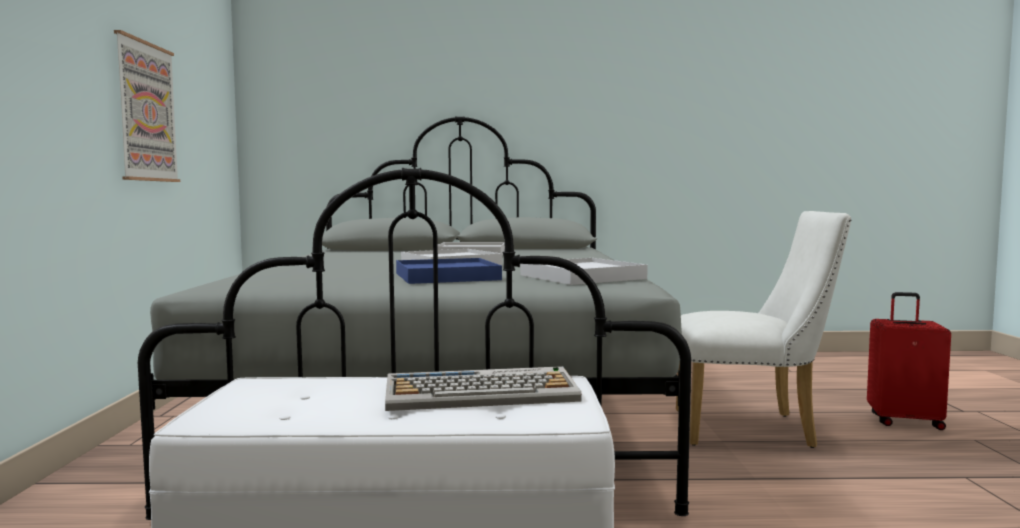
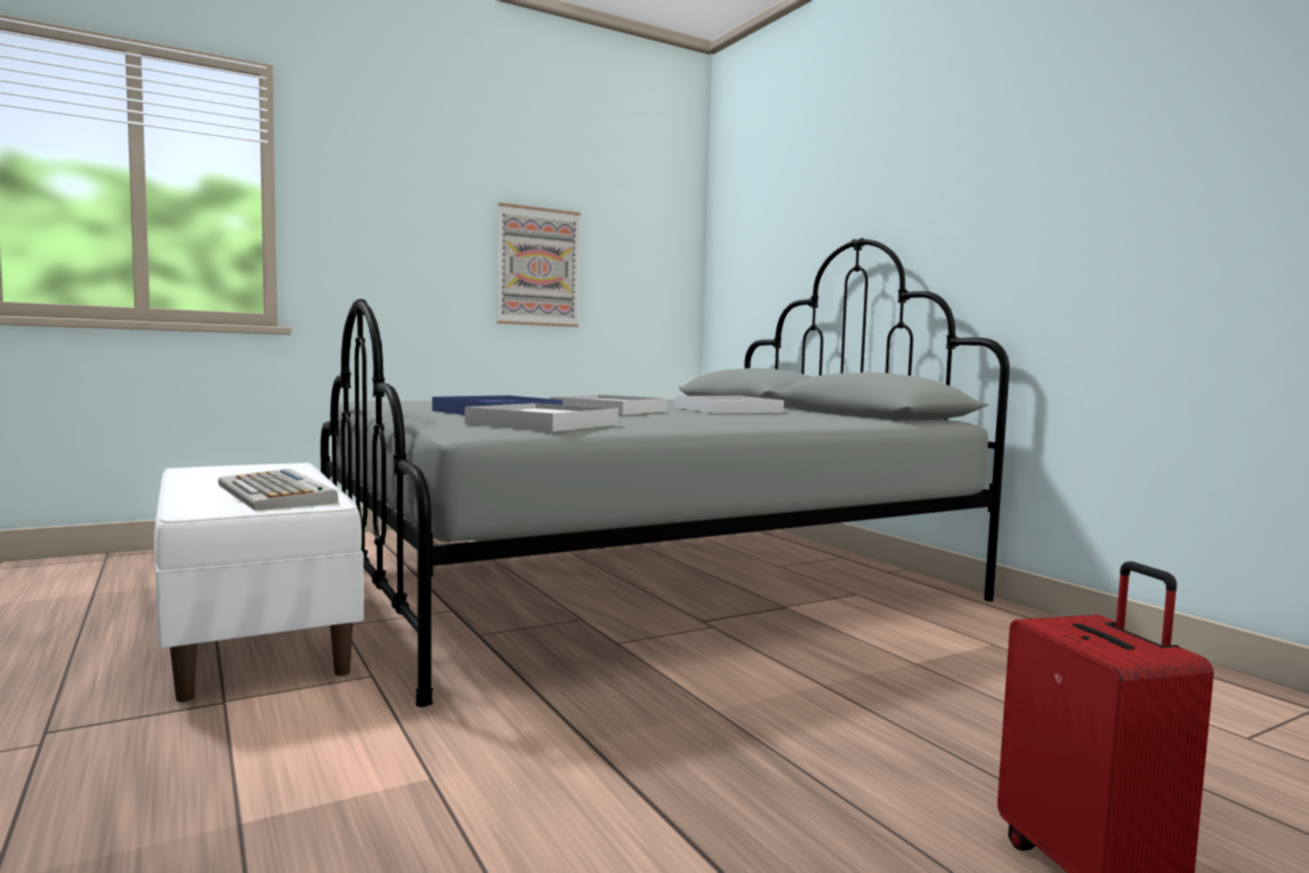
camera: 60 degrees right, 0 degrees up
(753, 429) = (800, 726): white chair -> none

